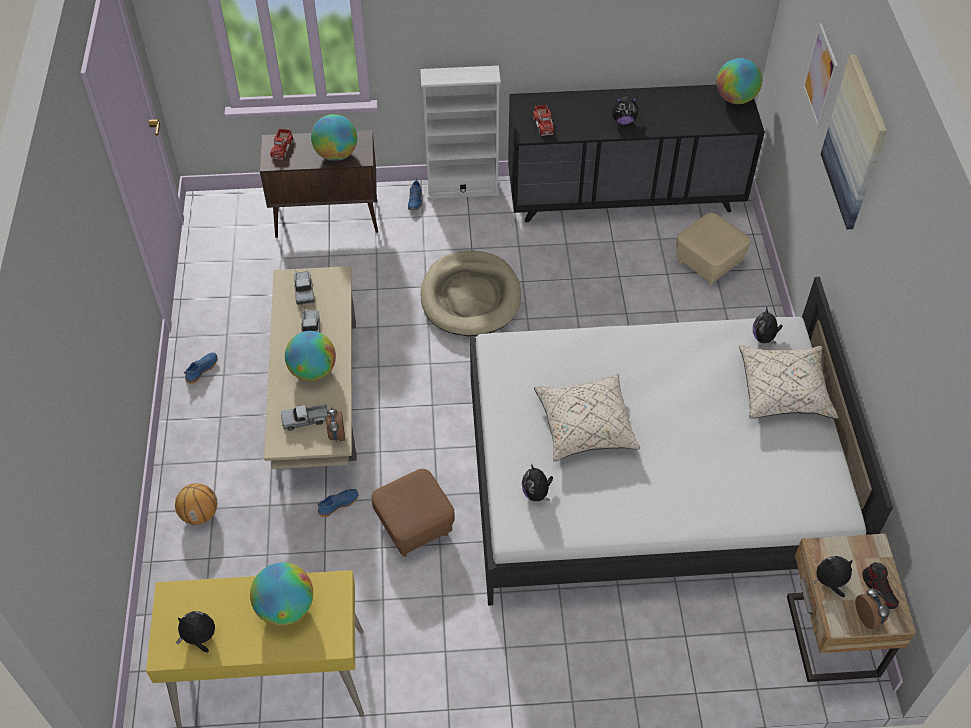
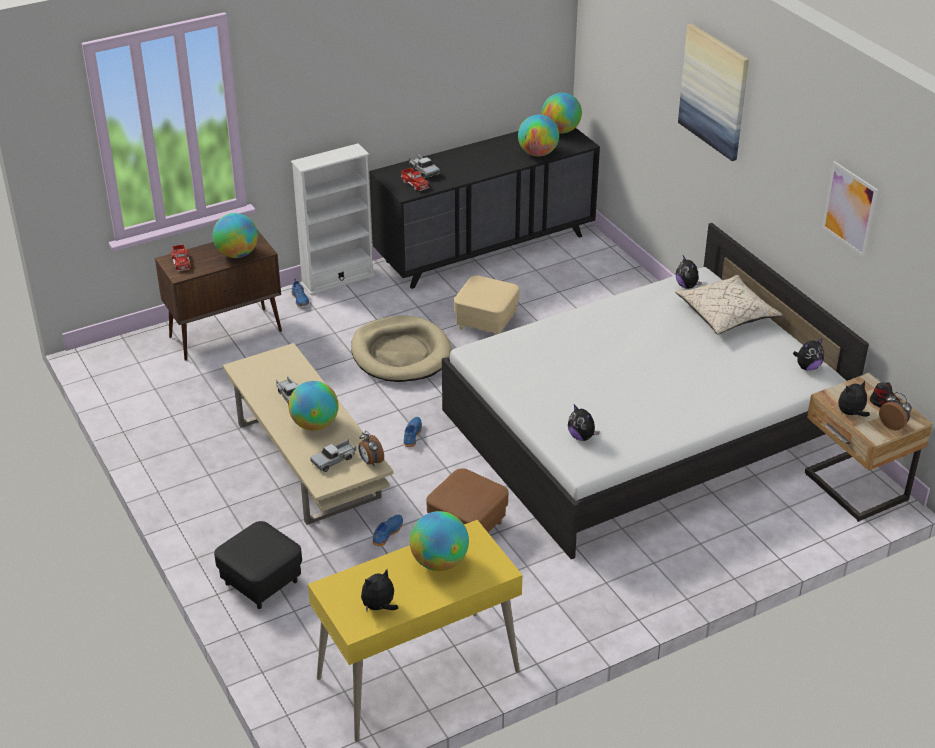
camera: 25 degrees left, 15 degrees down
(200, 514) = (261, 582): basketball -> black ottoman
(201, 370) = (183, 477): blue shoe -> blue shoe (411, 435)
(304, 291) = (263, 371): toy truck -> toy truck (423, 171)
(585, 425) = (588, 382): beige pillow -> none
(623, 121) = (481, 166): plush toy -> plush toy (807, 367)
(692, 122) = (537, 153): none -> globe
(708, 263) = (588, 276): beige ottoman -> beige ottoman (486, 323)
(820, 76) = (652, 65): picture -> picture (850, 209)

